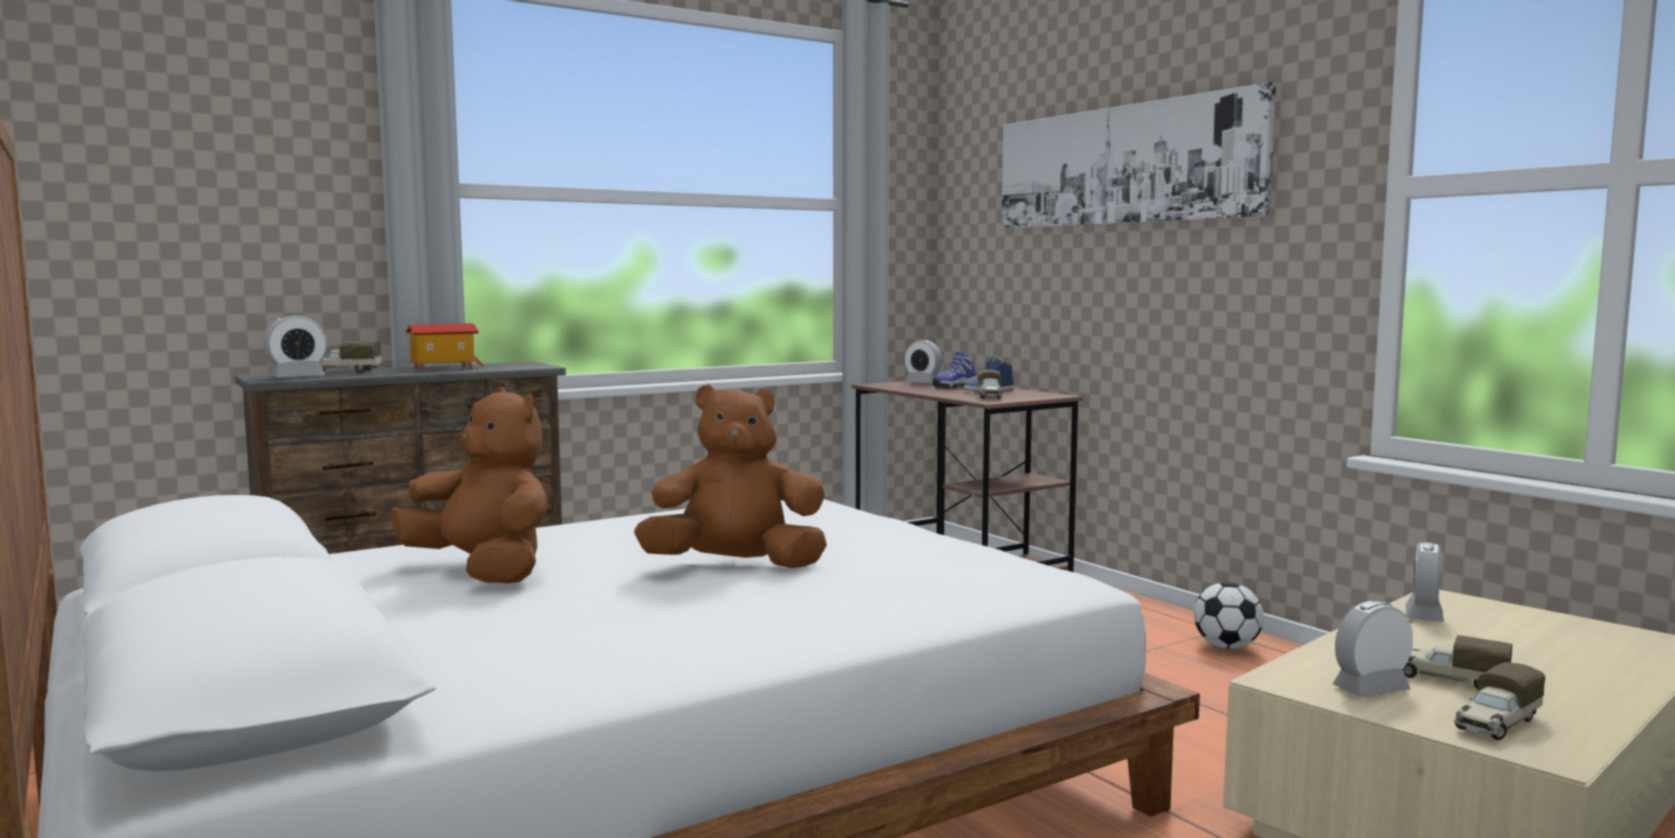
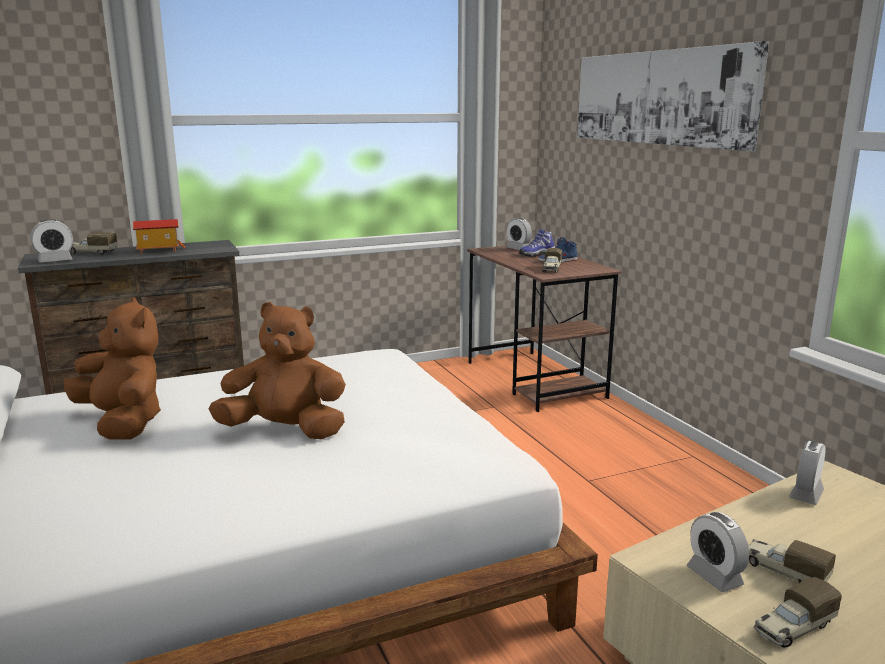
camera: 10 degrees right, 10 degrees up
(1226, 647) = (691, 472): football -> none
(1371, 689) = (714, 576): alarm clock -> alarm clock turned 105 degrees counterclockwise

